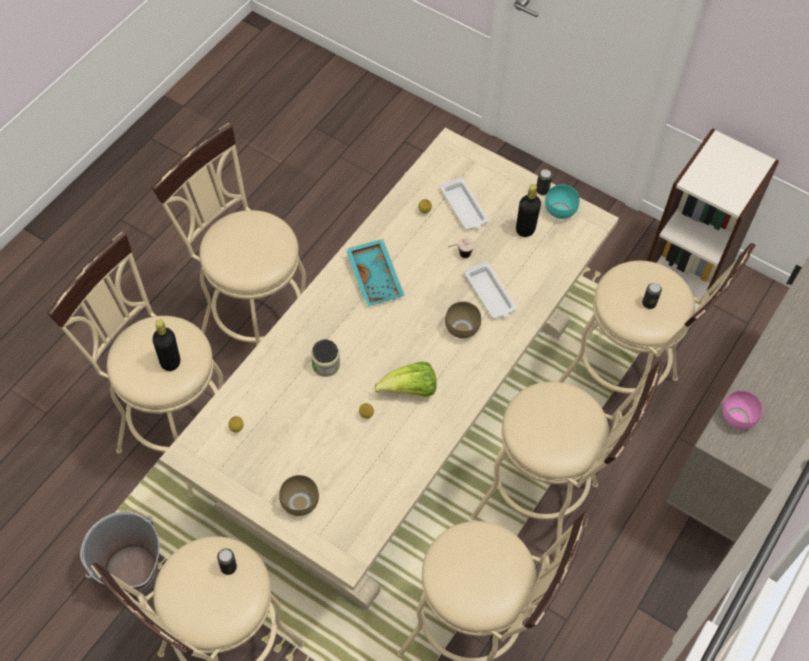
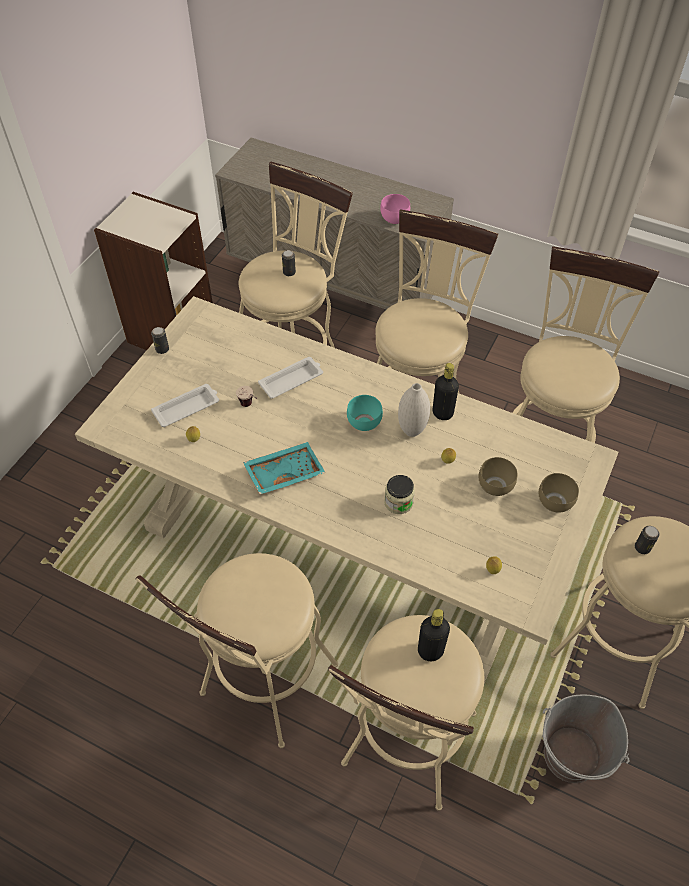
camera: 95 degrees left, 5 degrees down
(410, 390) = (412, 431): lettuce -> white vase
(460, 329) = (336, 399): brown bowl -> brown bowl (496, 487)
(525, 230) = (212, 359): black bottle -> black bottle (442, 413)
(559, 210) = (186, 336): turquoise bowl -> turquoise bowl (363, 423)

